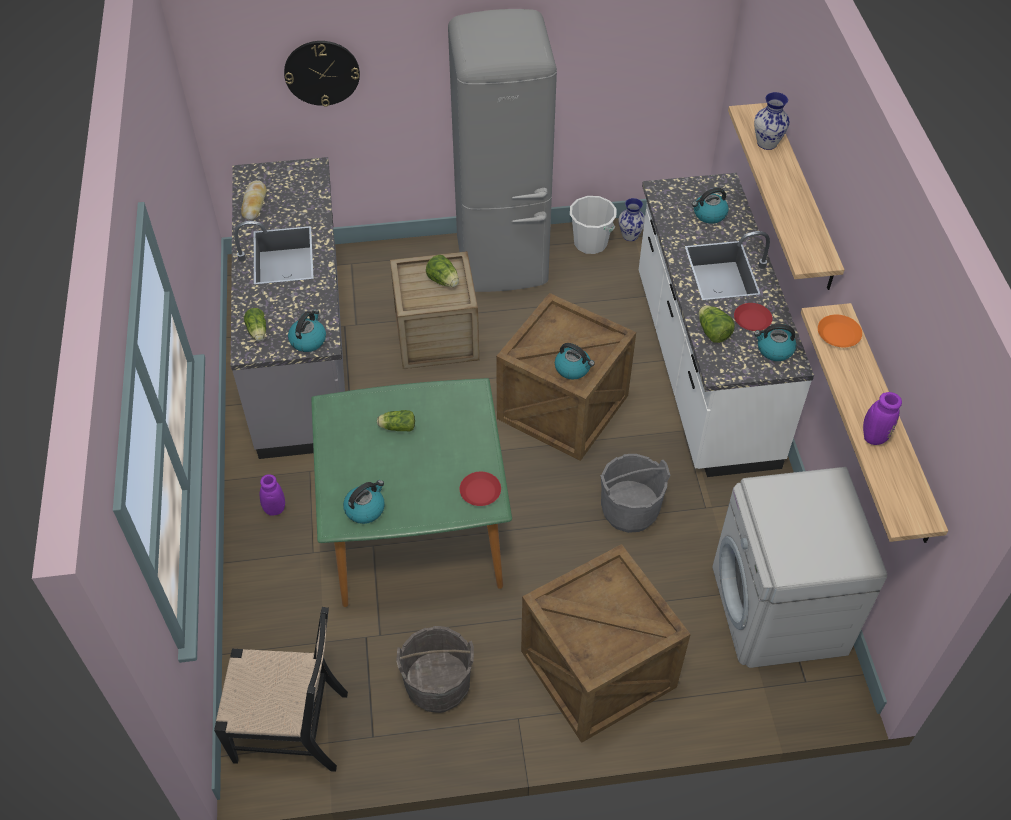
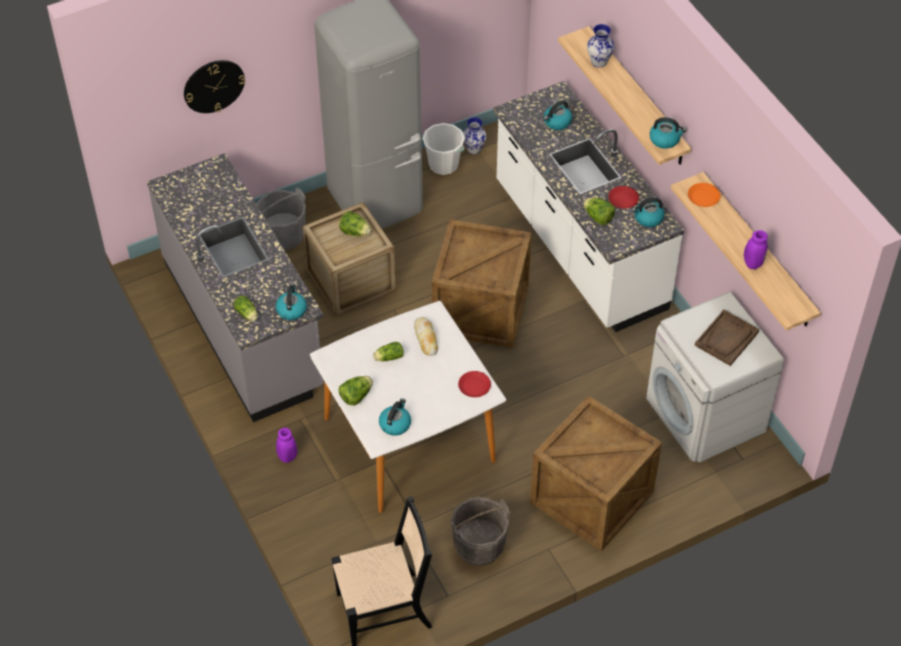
camera: 20 degrees left, 0 degrees up
(254, 203) = (185, 210): bread -> bread (426, 338)
(337, 461) = (356, 396): none -> lettuce
(415, 531) = (408, 440): green dining table -> white dining table
(573, 368) = (494, 275): kettle -> kettle (665, 139)
(629, 510) = (567, 375): grey bucket -> grey bucket (283, 235)
(819, 526) = (726, 339): none -> brown tray

